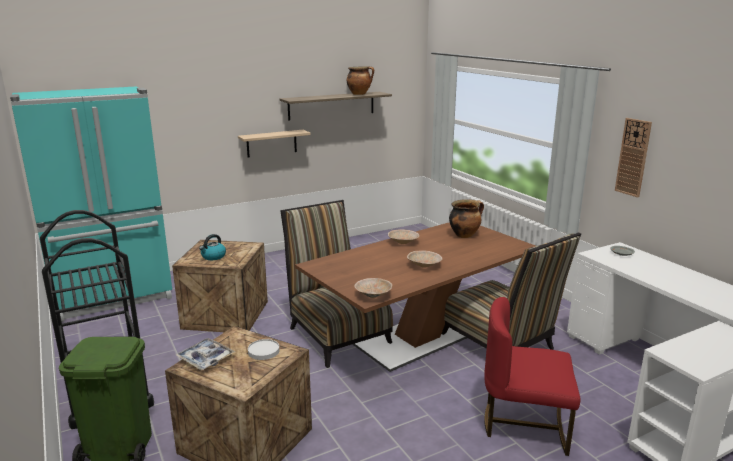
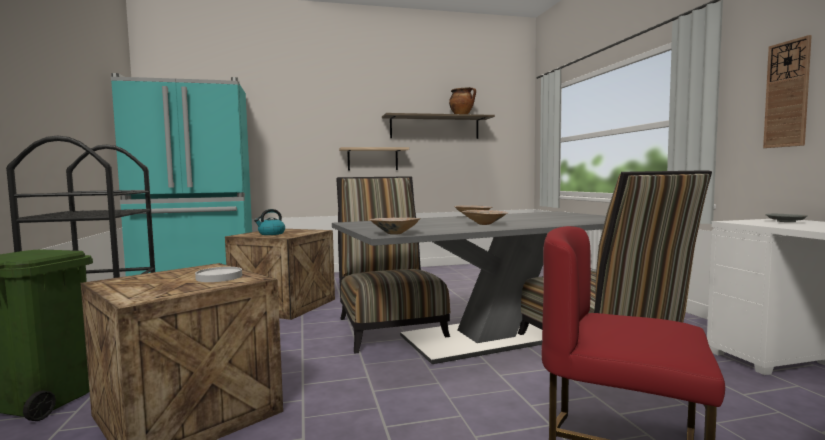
camera: 15 degrees right, 15 degrees down
(205, 358) = (142, 278): tray -> none
(419, 338) = (489, 337): brown dining table -> grey dining table
(464, 235) = (554, 215): cooking pot -> none

